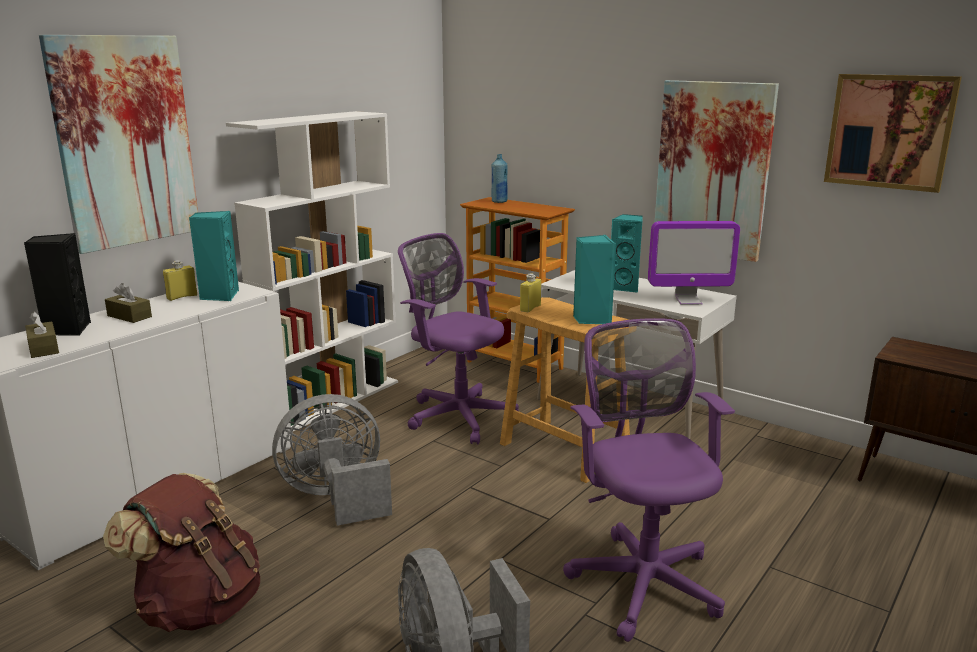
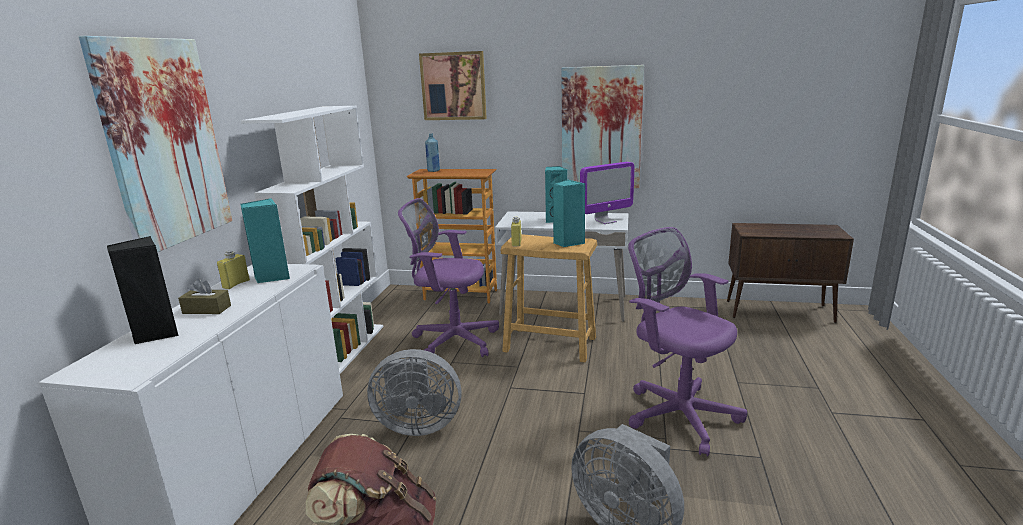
camera: 25 degrees left, 0 degrees up
(43, 348) = (155, 355): brown tissue box -> none
(337, 498) = (417, 425): grey fan -> grey fan turned 135 degrees counterclockwise
(889, 131) = (719, 91): picture -> picture (453, 86)

